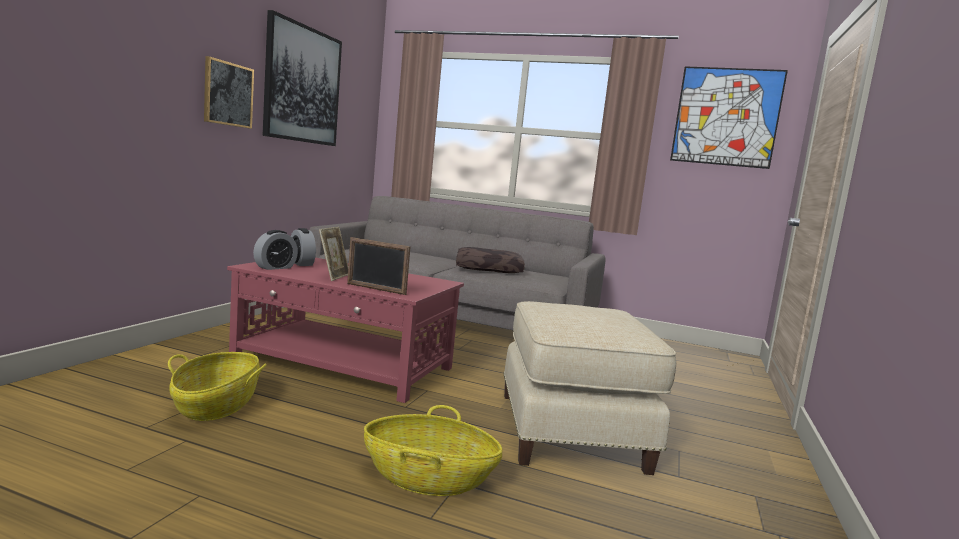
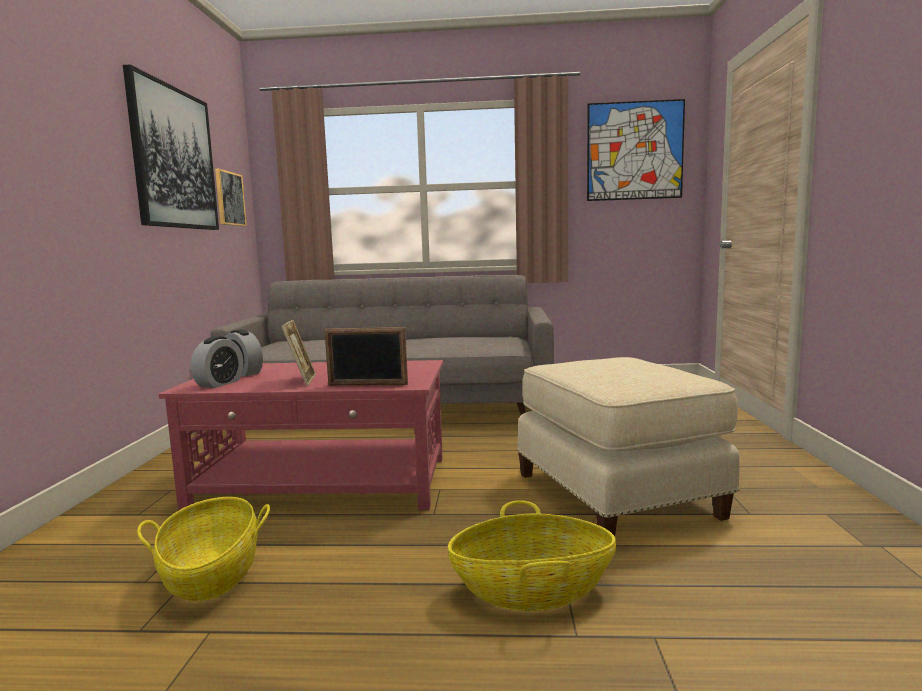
camera: 15 degrees left, 0 degrees up
(228, 94) = (95, 175): picture -> picture (229, 198)
(489, 269) = (435, 342): brown pillow -> none

